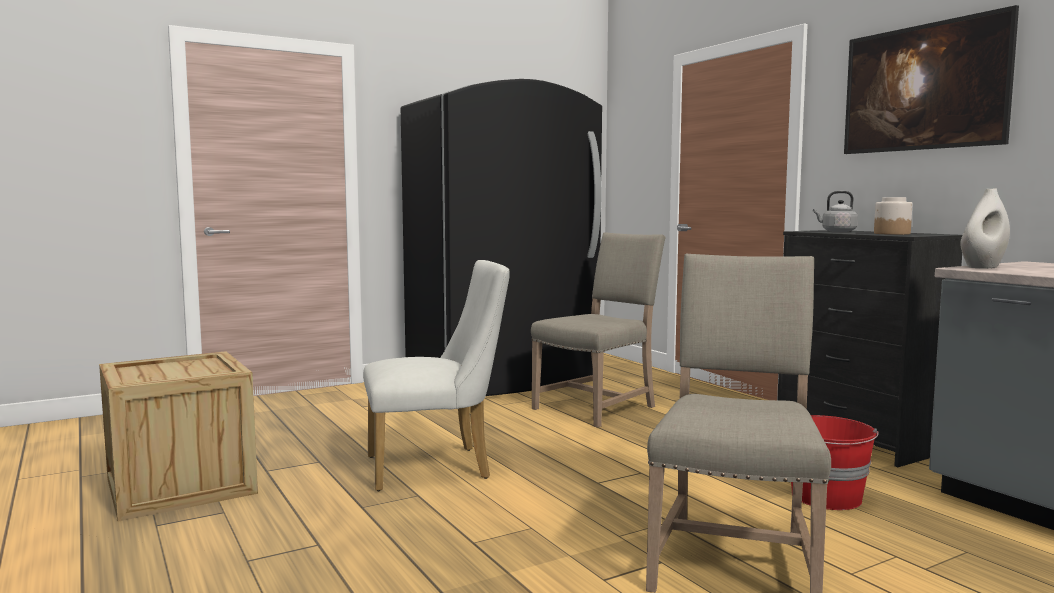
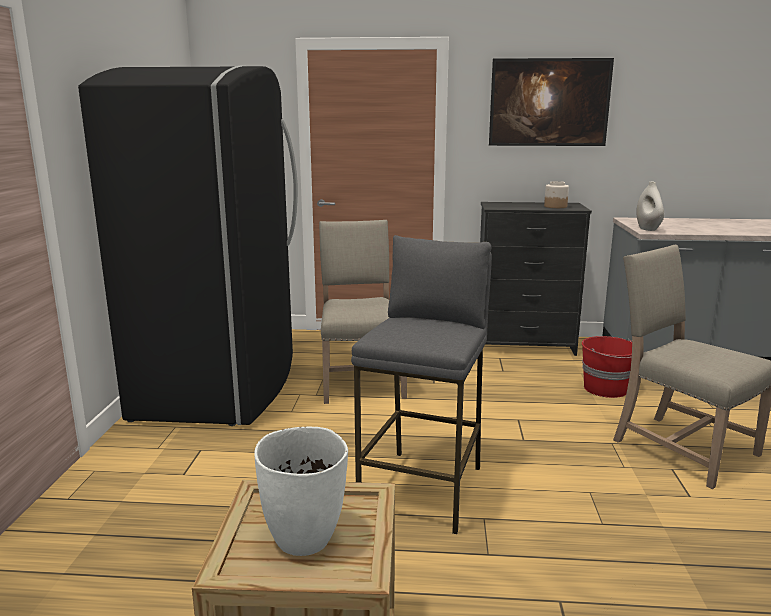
camera: 55 degrees left, 10 degrees up
(165, 372) = (305, 540): none -> white vase
(438, 467) = (424, 489): white chair -> grey stool
(836, 231) = (512, 206): grey kettle -> none

